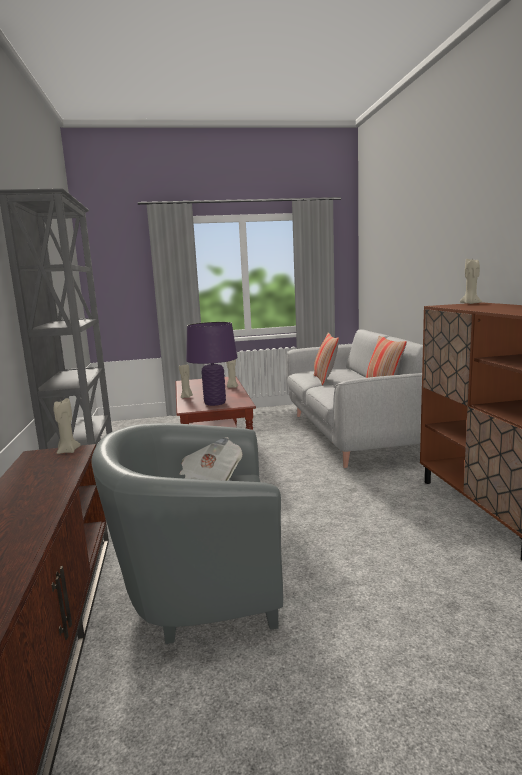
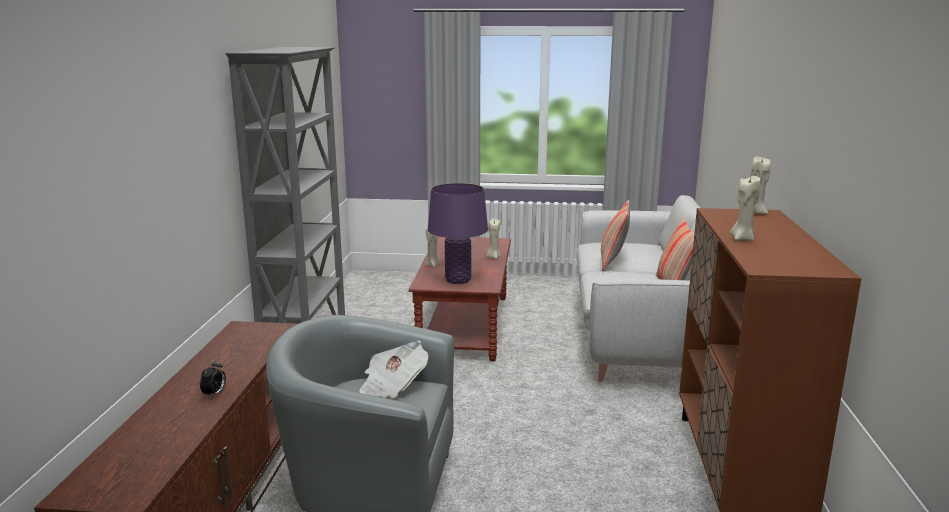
camera: 15 degrees right, 5 degrees up
(35, 512) = (214, 394): none -> alarm clock
(68, 451) = (269, 328): beige candle -> beige candle (742, 239)

